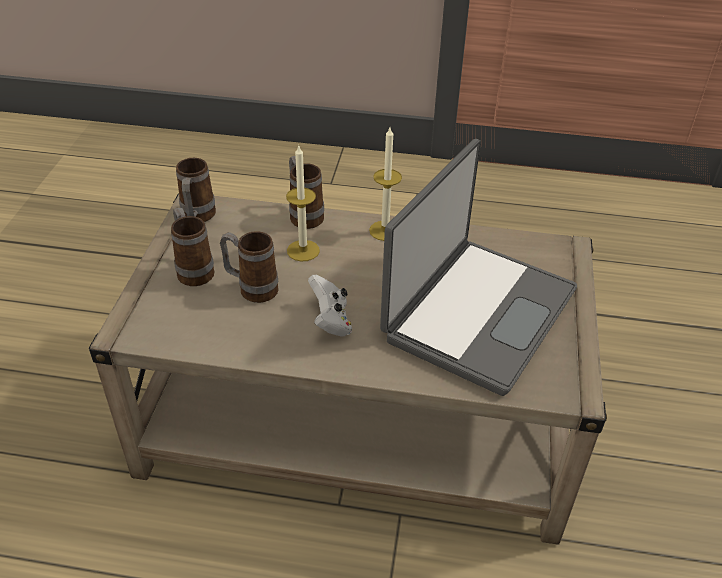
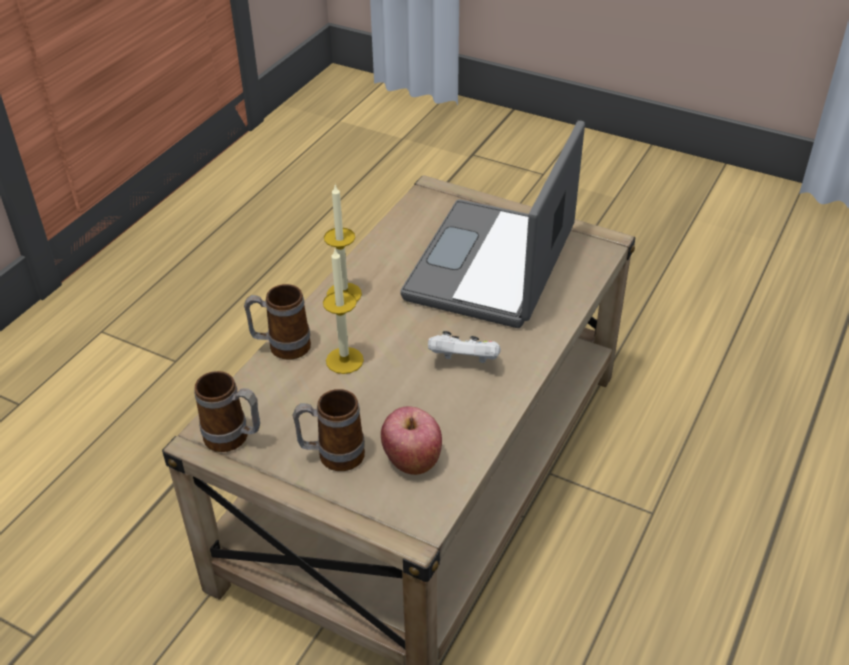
camera: 70 degrees left, 0 degrees up
(200, 314) = (412, 460): none -> apple
(252, 288) = (388, 411): mug -> none
(477, 313) = (493, 266): laptop -> laptop turned 120 degrees counterclockwise

